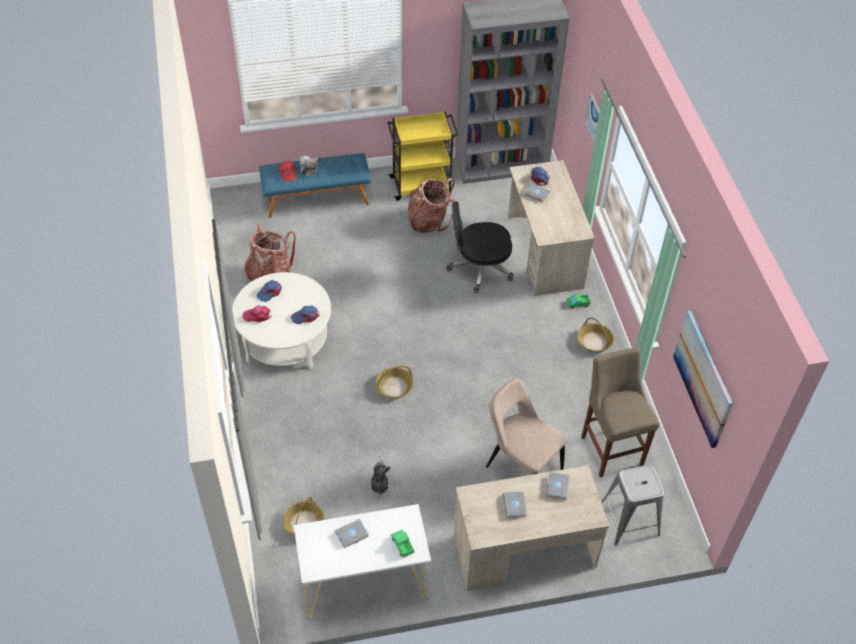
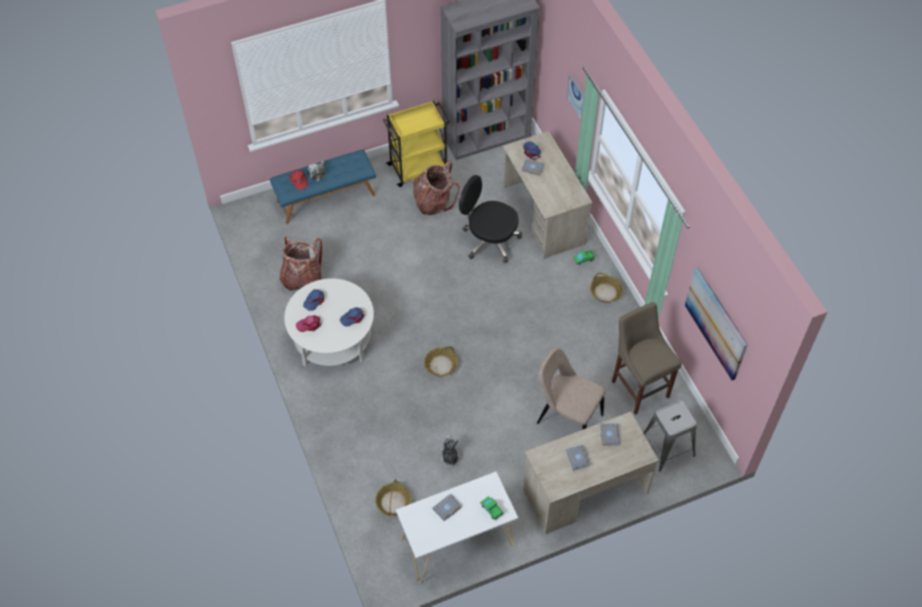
camera: 10 degrees left, 5 degrees up
(479, 268) = (489, 240): black office chair -> black office chair turned 45 degrees clockwise

